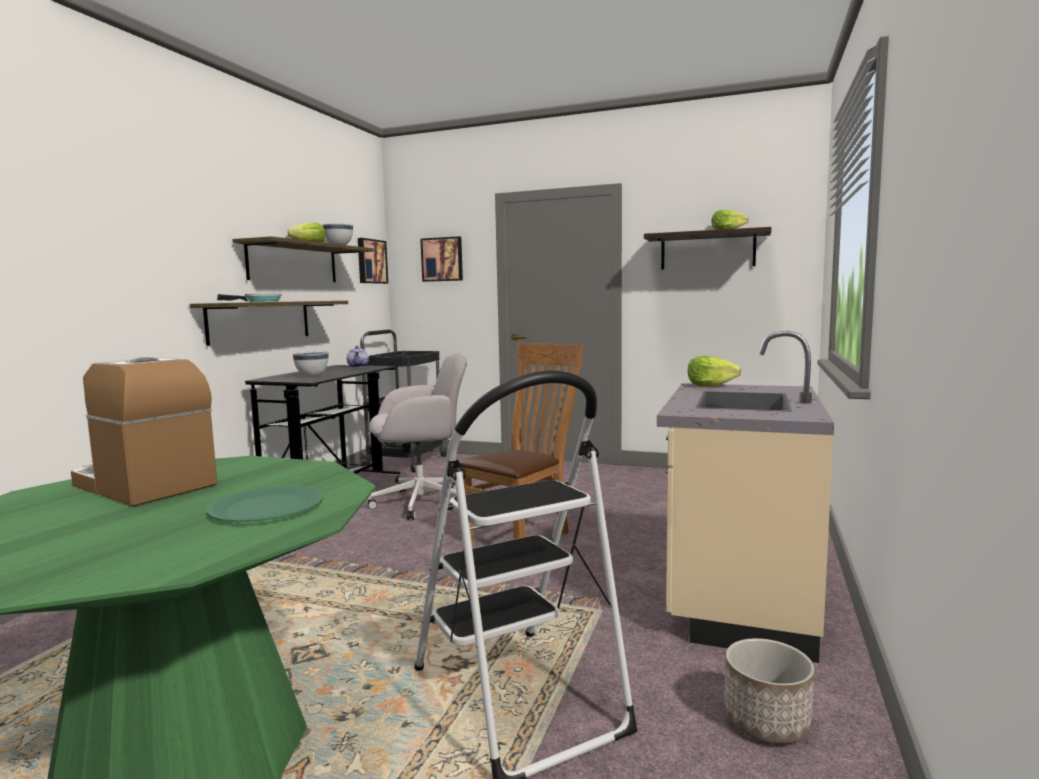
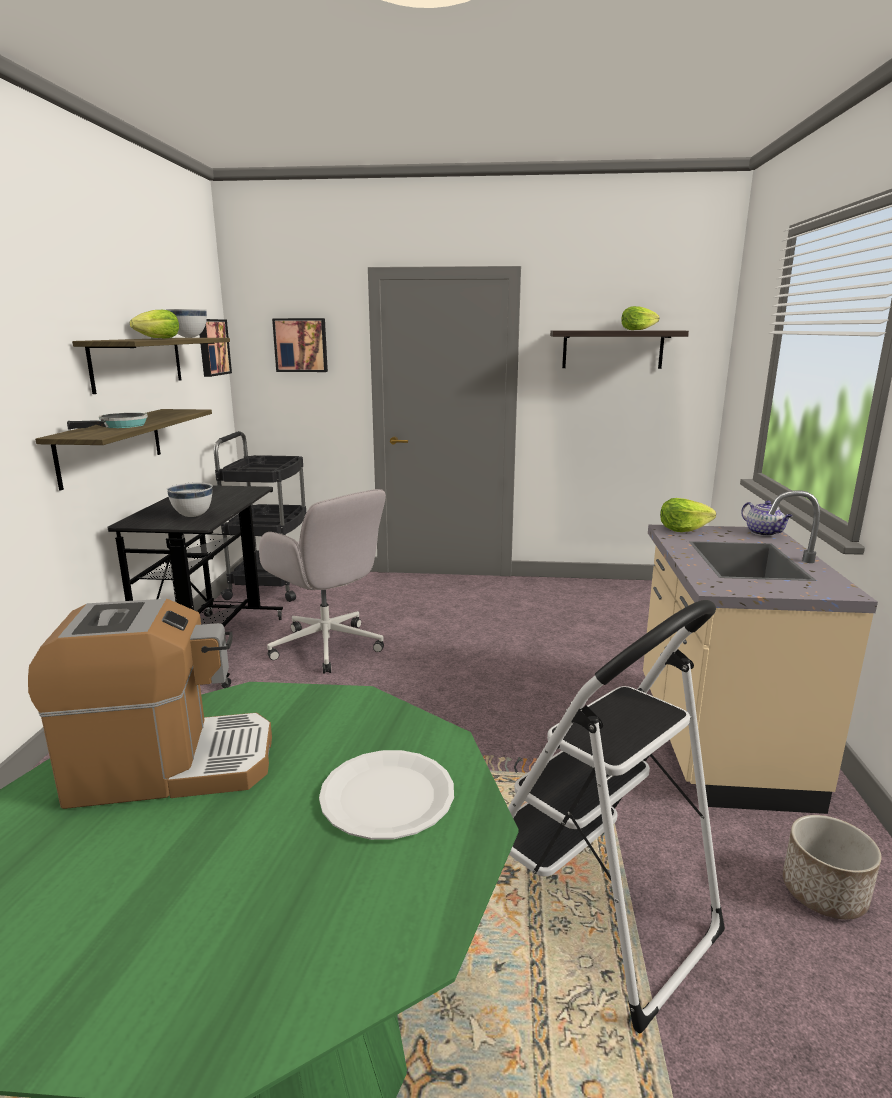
camera: 15 degrees left, 10 degrees up
(143, 485) = (170, 765): coffee machine -> coffee machine turned 150 degrees clockwise
(267, 507) = (387, 796): green plate -> white plate
(358, 366) = (227, 489): teapot -> teapot (764, 533)
(422, 503) = (327, 647): grey office chair -> grey office chair turned 75 degrees clockwise
(523, 536) = (467, 685): brown chair -> none

